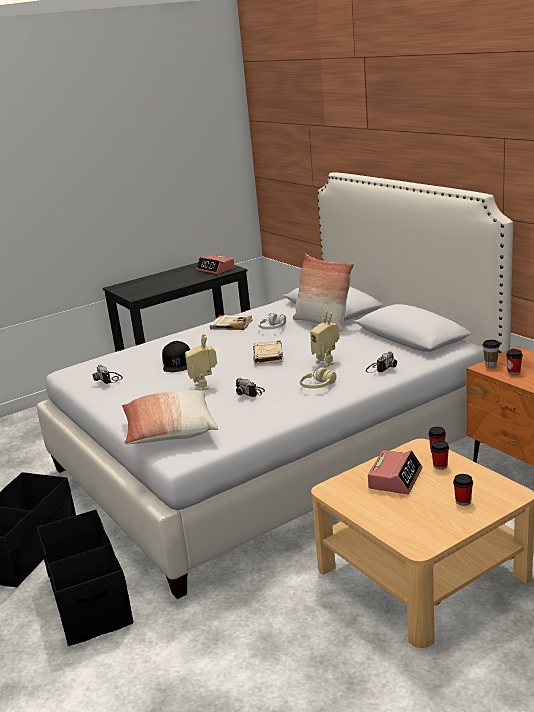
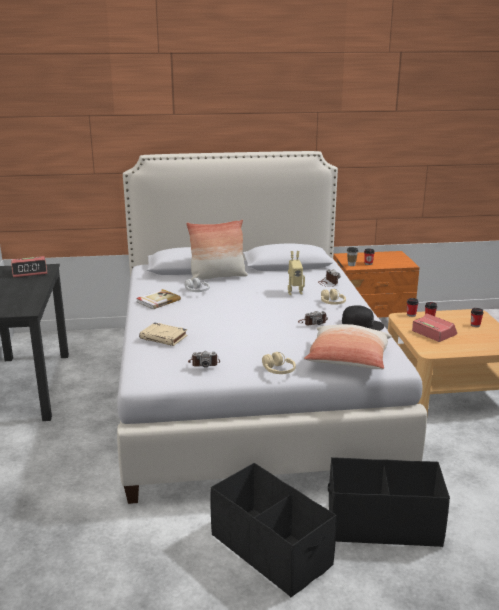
camera: 65 degrees left, 0 degrees up
(121, 409) = (278, 371): none -> beige headphones
(177, 363) = (215, 332): black cap -> black cap (362, 324)
(205, 386) = (277, 334): toy robot -> none
(268, 356) = (254, 303): beige book -> beige book (164, 337)

